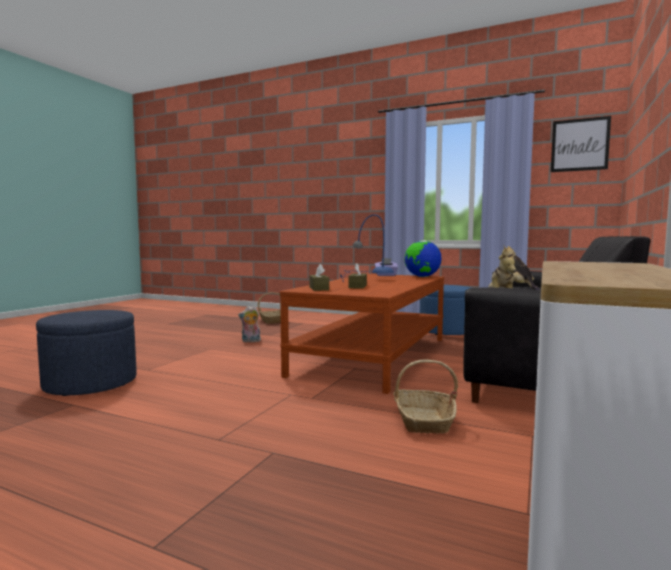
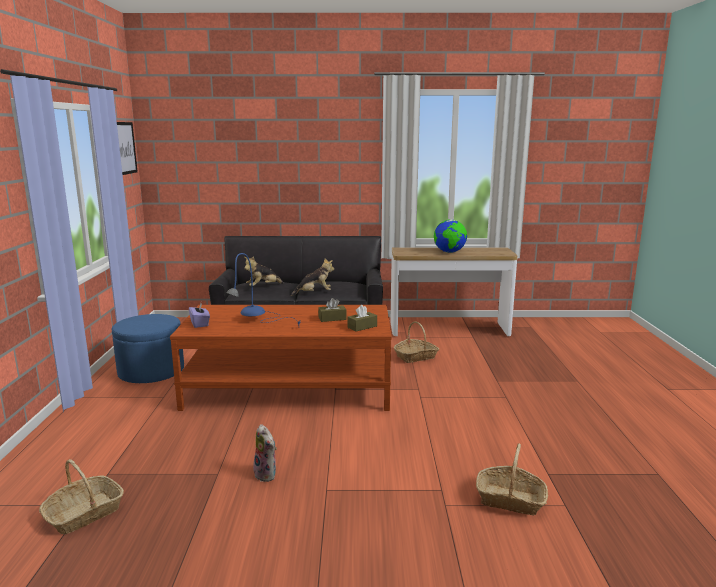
camera: 115 degrees left, 10 degrees up
(90, 383) = (510, 499): blue ottoman -> basket
(422, 277) = (213, 310): globe -> globe (449, 252)

